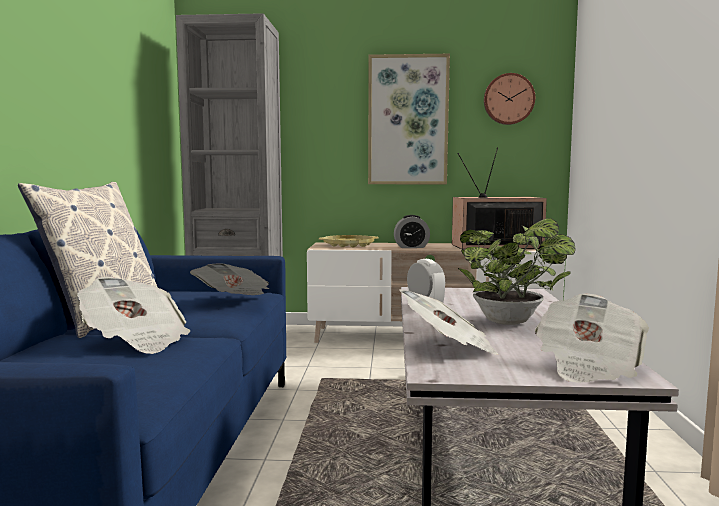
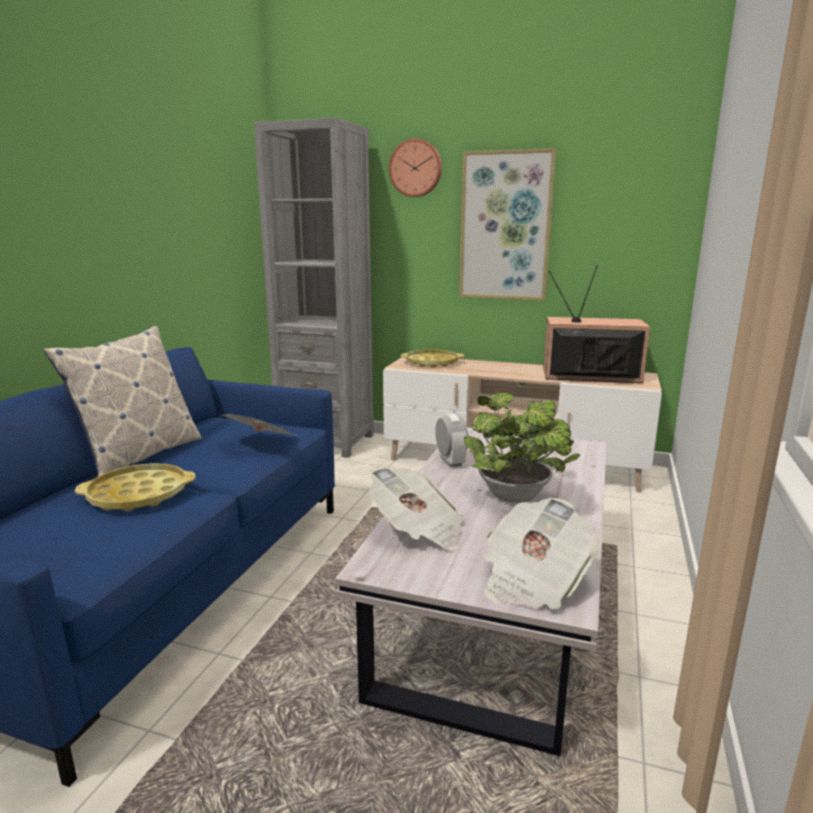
camera: 15 degrees right, 10 degrees up
(136, 341) = (138, 495): newspaper -> yellow tray
(411, 247) = (494, 371): alarm clock -> none
(508, 99) = (624, 202): wall clock -> wall clock (416, 168)

